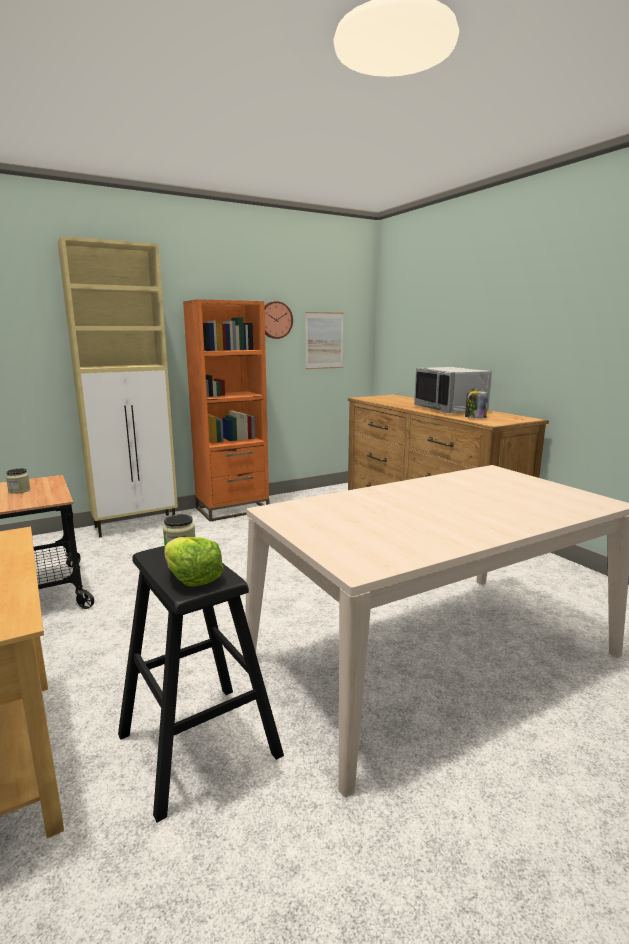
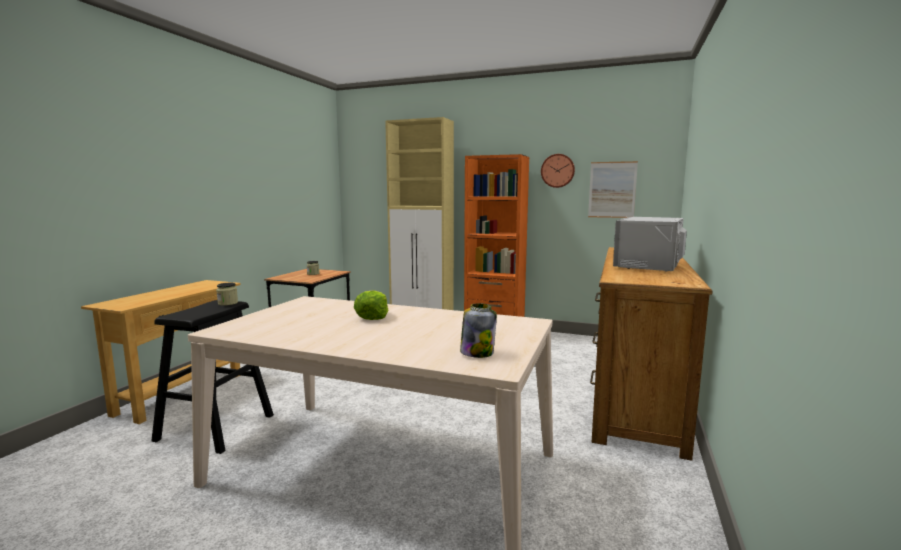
camera: 50 degrees right, 5 degrees down
(192, 579) = (187, 313): lettuce -> lettuce (372, 317)
(475, 418) = (628, 274): jar -> jar (477, 353)

